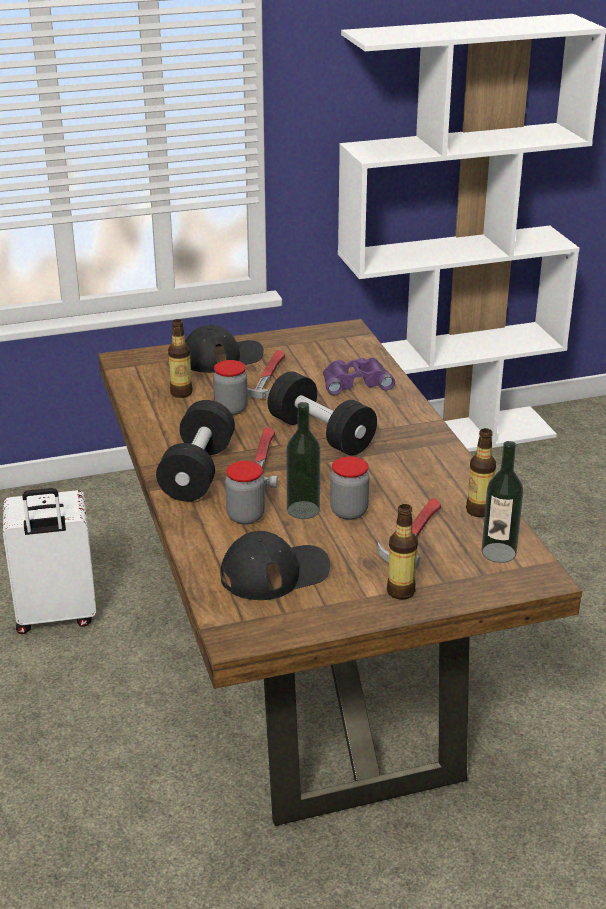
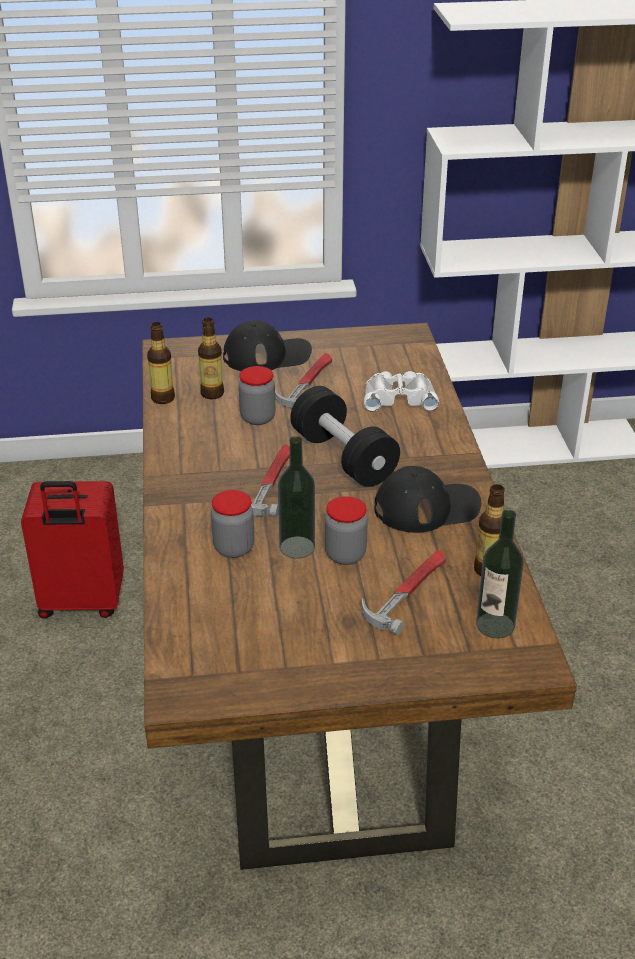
camera: 10 degrees right, 5 degrees up
(56, 616) = (81, 603): white suitcase -> red suitcase
(198, 472) = (200, 489): black dumbbell -> none
(275, 572) = (244, 620): black cap -> black cap (427, 507)
(355, 382) = (399, 397): purple binoculars -> white binoculars
(400, 591) = (372, 661): bottle -> bottle (163, 398)

